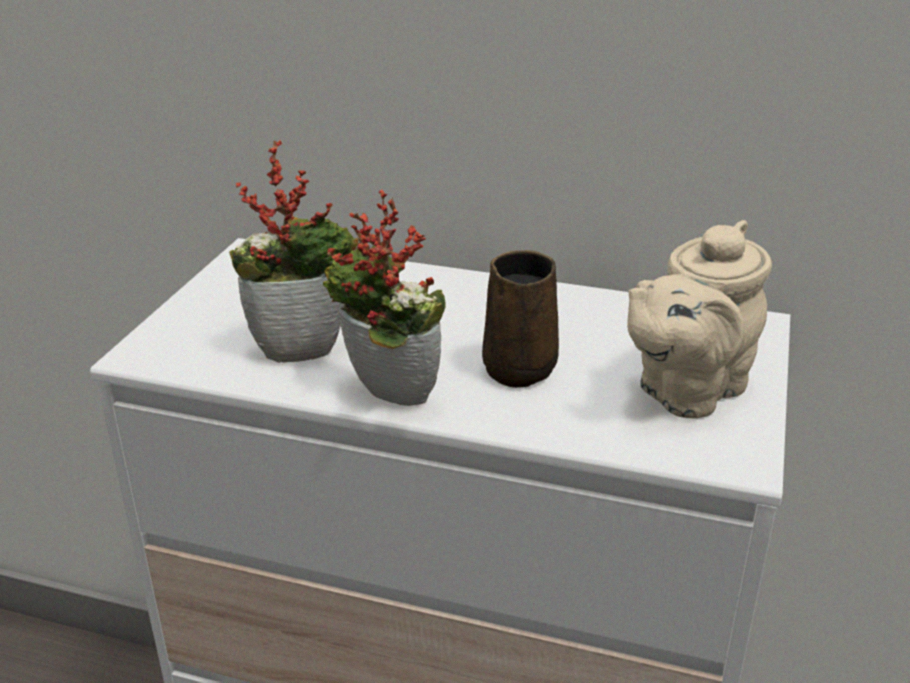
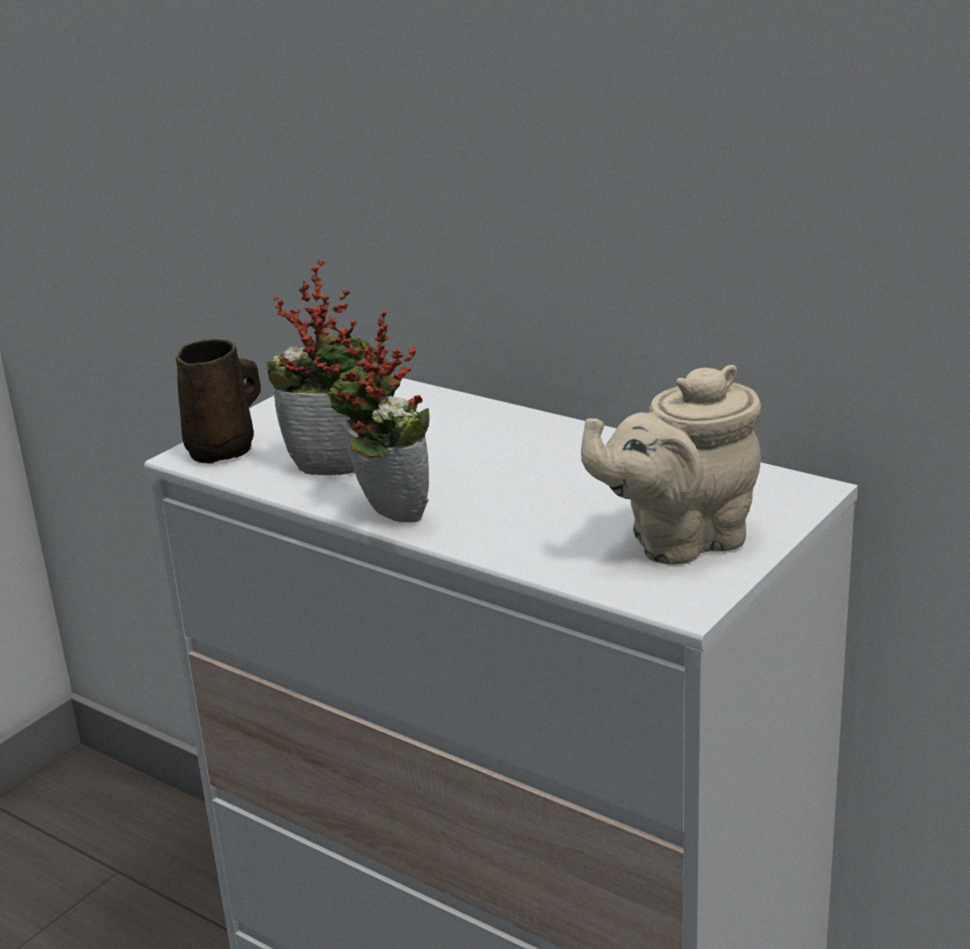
camera: 20 degrees right, 5 degrees down
(521, 367) = (531, 503): brown mug -> brown mug (224, 449)

